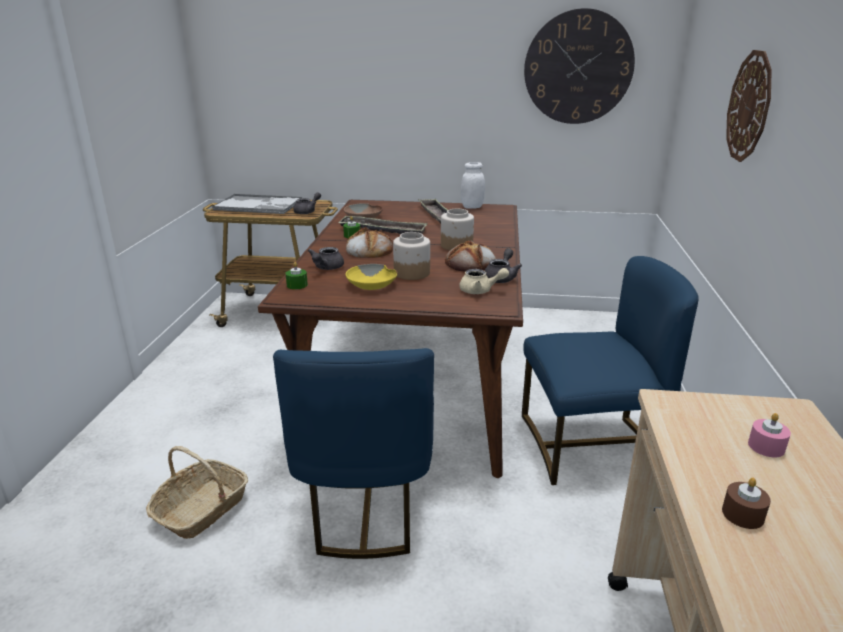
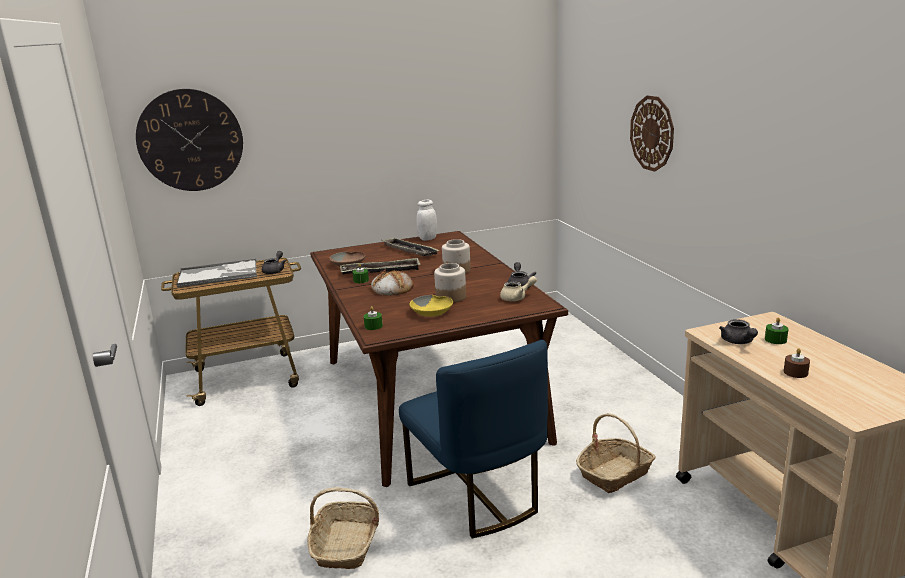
camera: 25 degrees left, 5 degrees down
(326, 268) = (378, 309): grey teapot -> grey teapot (738, 342)
(471, 263) = (485, 281): bread -> none
(538, 541) = (615, 473): none -> basket
(578, 67) = (484, 111): wall clock -> wall clock (190, 140)
(589, 444) = (597, 403): blue chair -> none
(766, 446) = (775, 340): pink candle -> green candle

